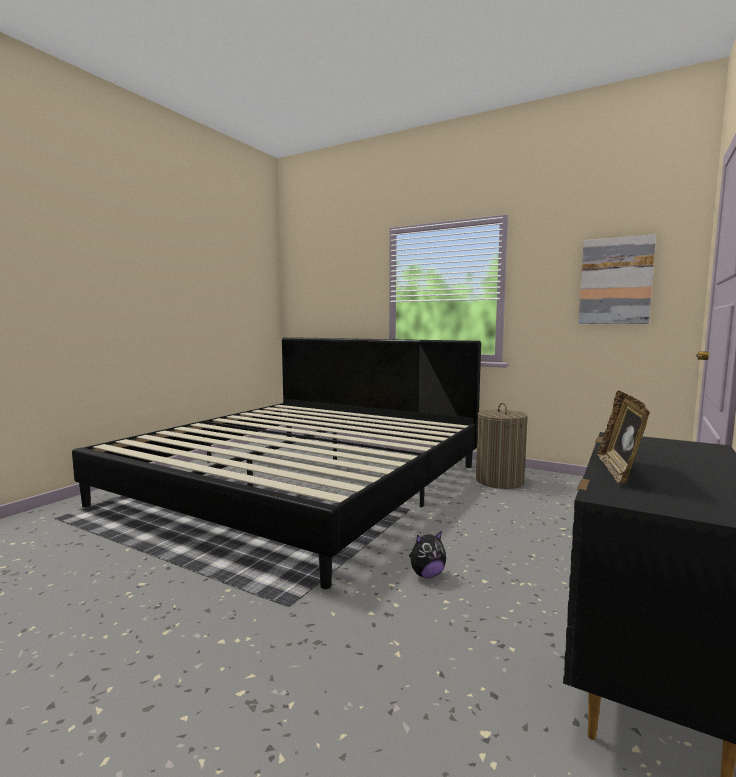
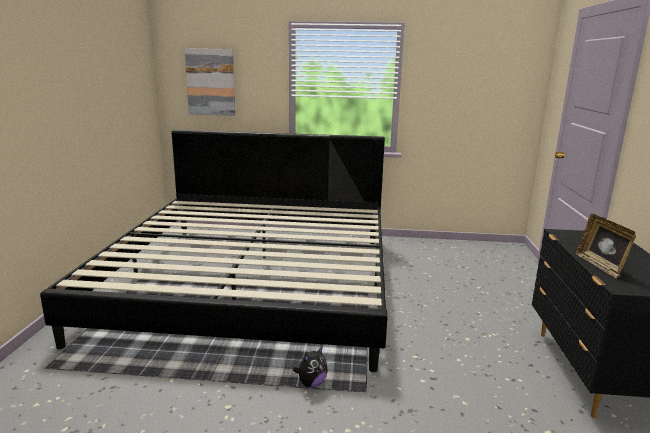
camera: 25 degrees left, 10 degrees up
(427, 575) = (429, 343): plush toy -> plush toy (311, 383)
(499, 481) = (406, 253): laundry basket -> none
(615, 281) = (487, 88): picture -> picture (211, 82)

